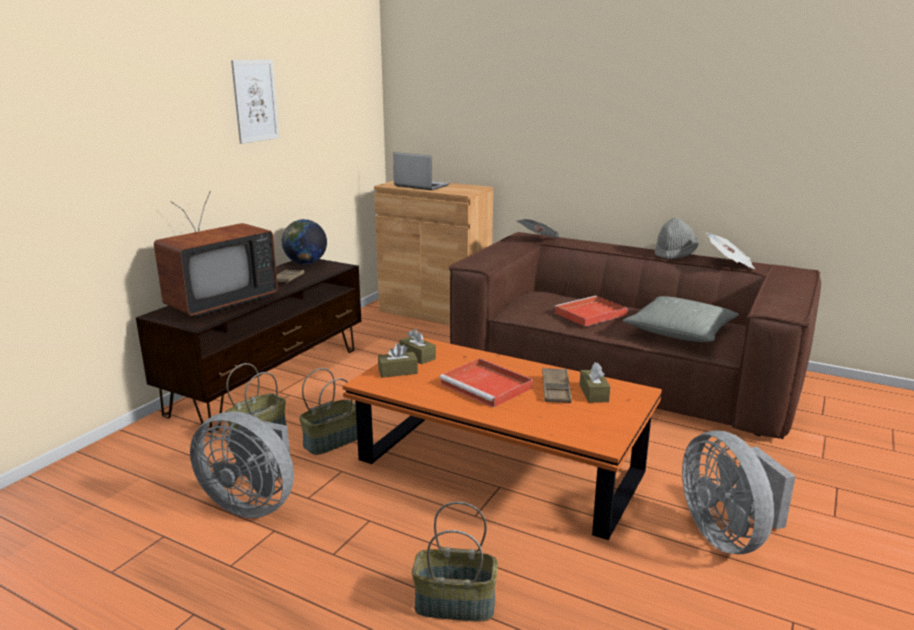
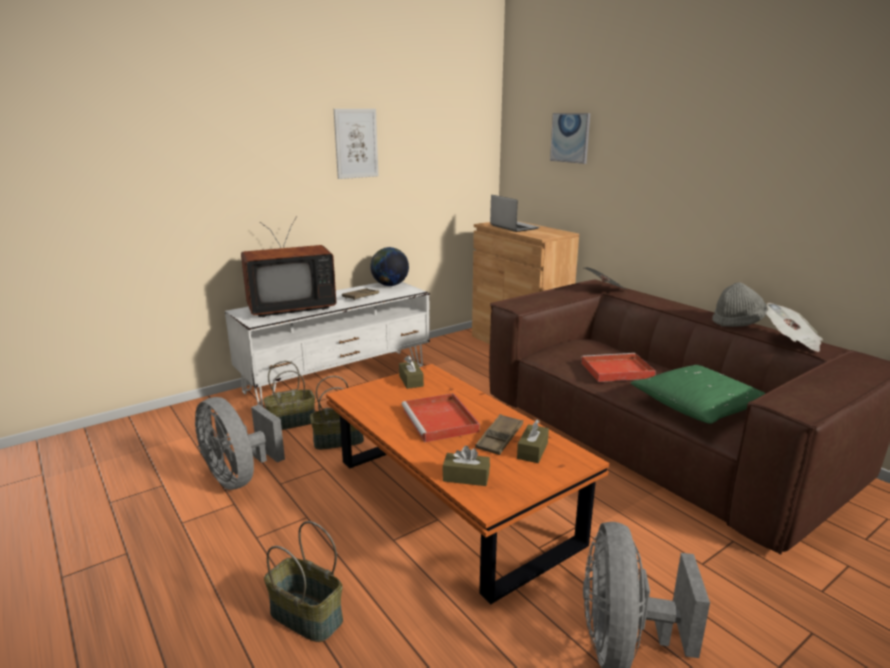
camera: 25 degrees right, 0 degrees up
(269, 380) = (337, 378): brown tv stand -> white tv stand
(398, 371) = (380, 391): brown tissue box -> brown tissue box (466, 477)
(474, 88) = (570, 137): none -> picture
(680, 332) = (698, 406): grey pillow -> green pillow

